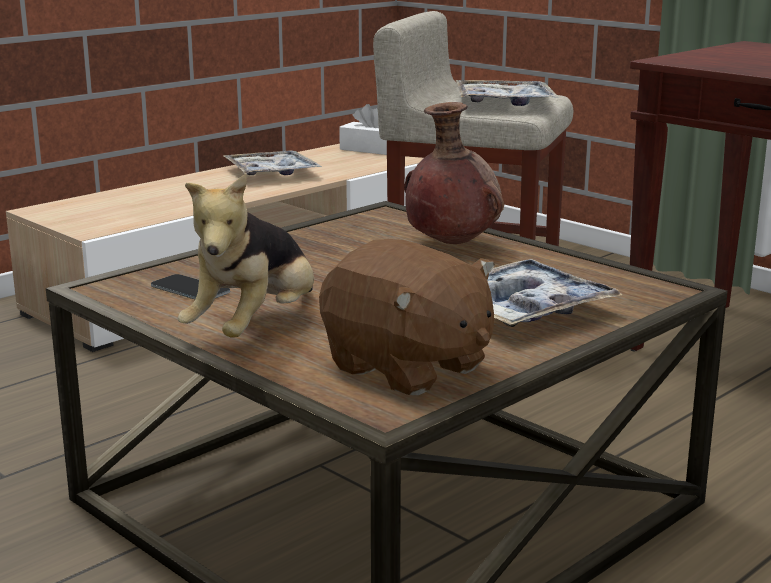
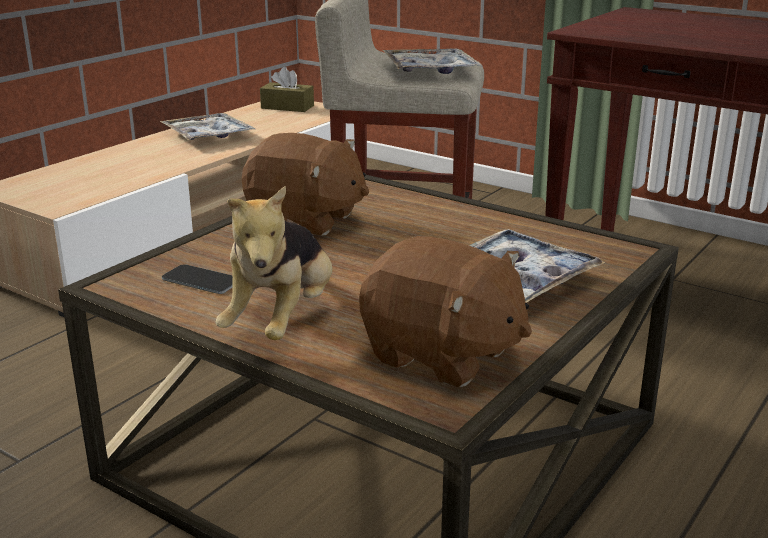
camera: 10 degrees left, 5 degrees up
(323, 244) = (305, 220): none -> brown plush toy
(369, 149) = (287, 107): white tissue box -> brown tissue box
(450, 245) = (421, 214): brown vase -> none

